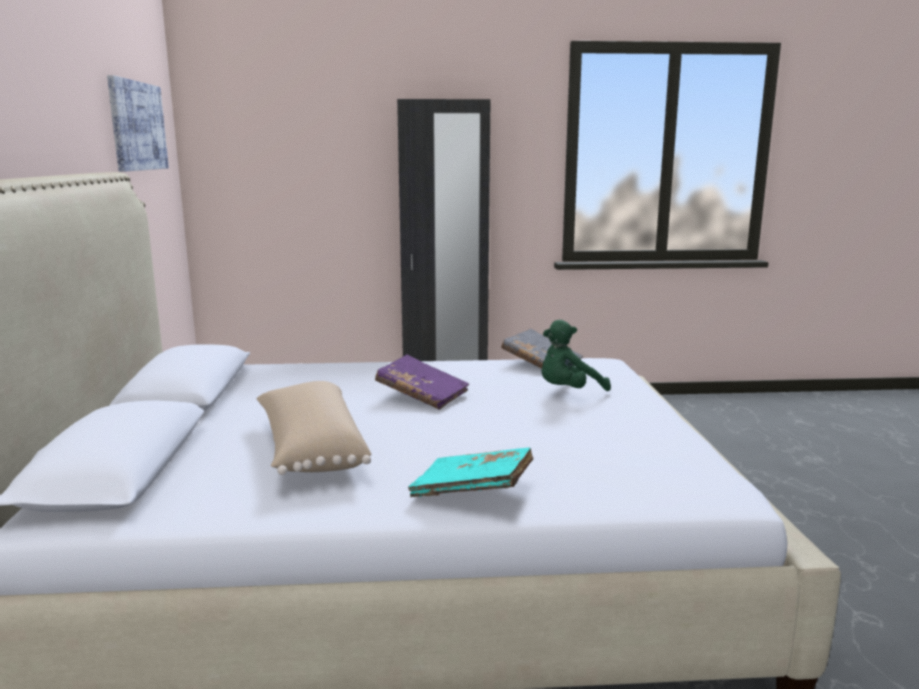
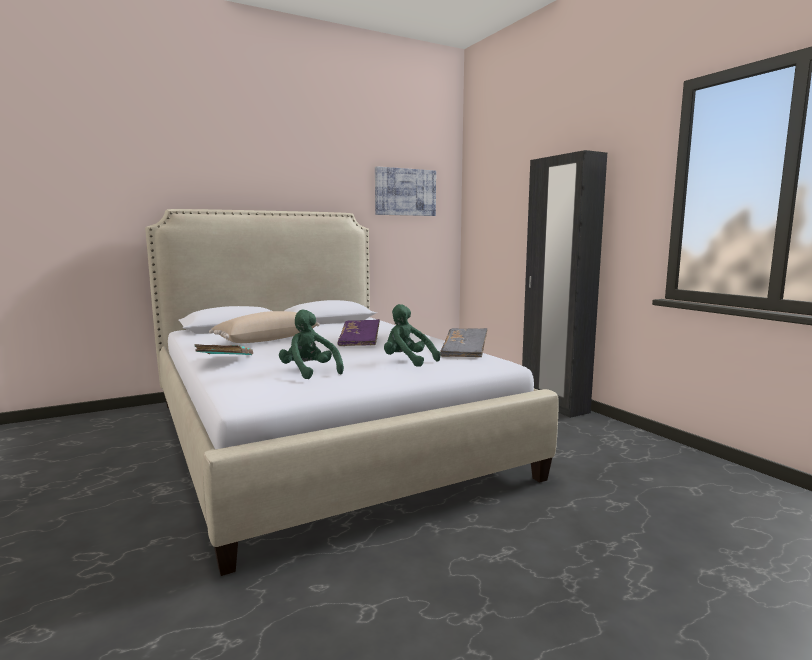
camera: 65 degrees right, 5 degrees down
(595, 443) = (309, 372): none -> green plush toy

